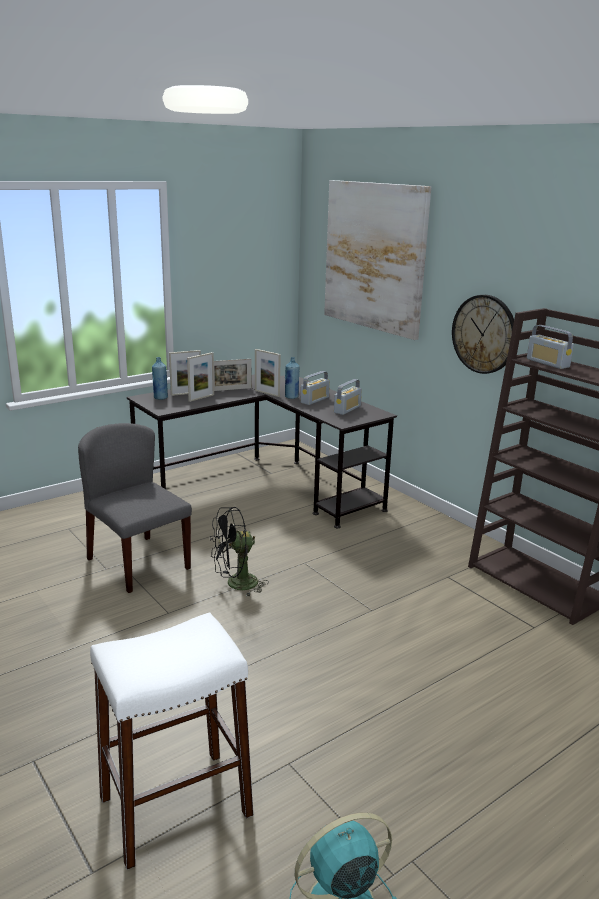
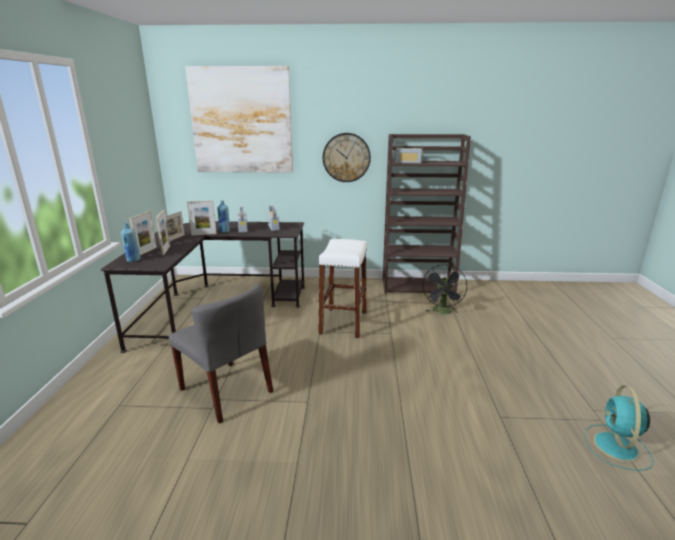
camera: 50 degrees left, 0 degrees up
(137, 563) = (227, 390): grey chair -> grey chair turned 135 degrees counterclockwise
(175, 806) = (512, 478): white stool -> white stool (343, 323)
(236, 584) = (310, 363): black fan -> black fan (442, 312)

